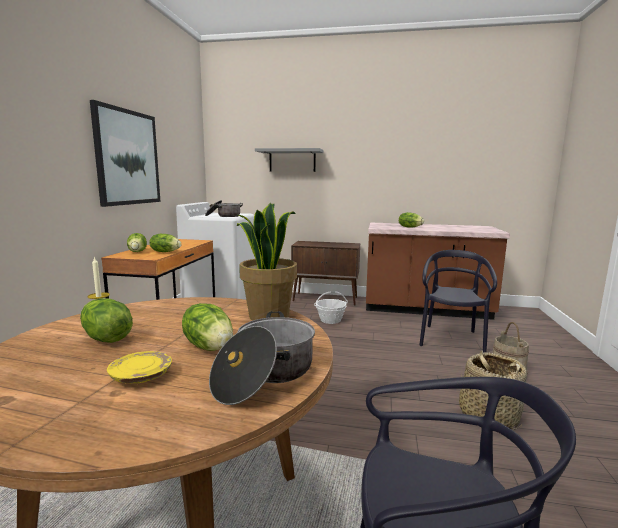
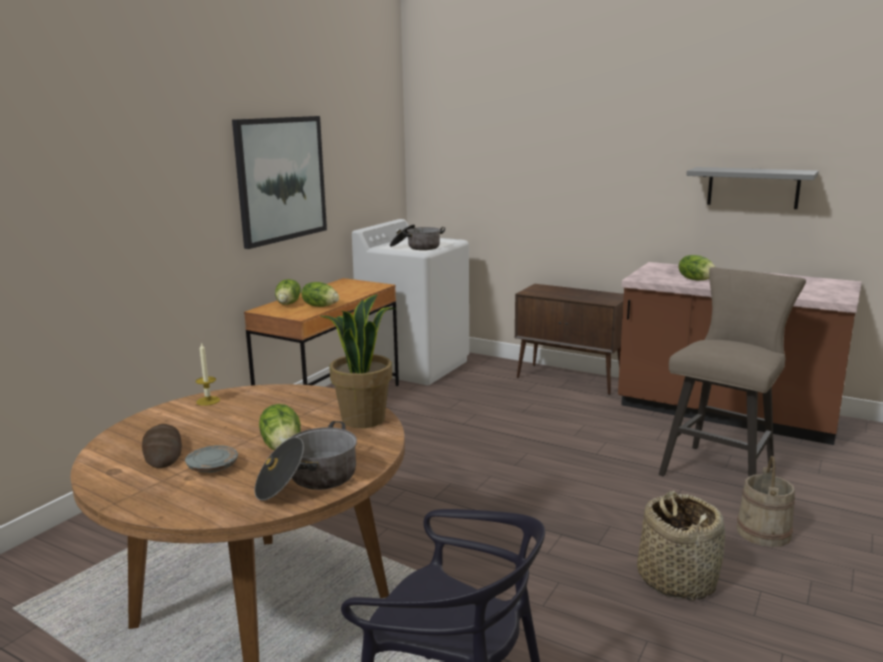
camera: 20 degrees right, 5 degrees up
(66, 367) = (162, 451): none -> bread
(105, 338) = (202, 426): lettuce -> none
(141, 376) = (213, 467): yellow plate -> grey plate
(292, 160) = (529, 158): grey shelf -> grey shelf (753, 187)
(330, 320) = (554, 415): basket -> none
(451, 339) = (722, 469): black chair -> beige stool

